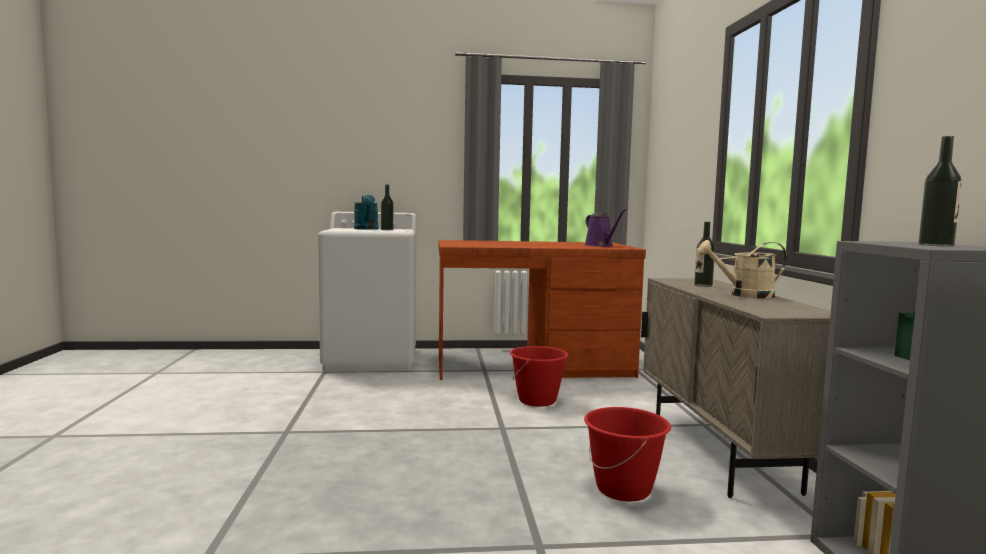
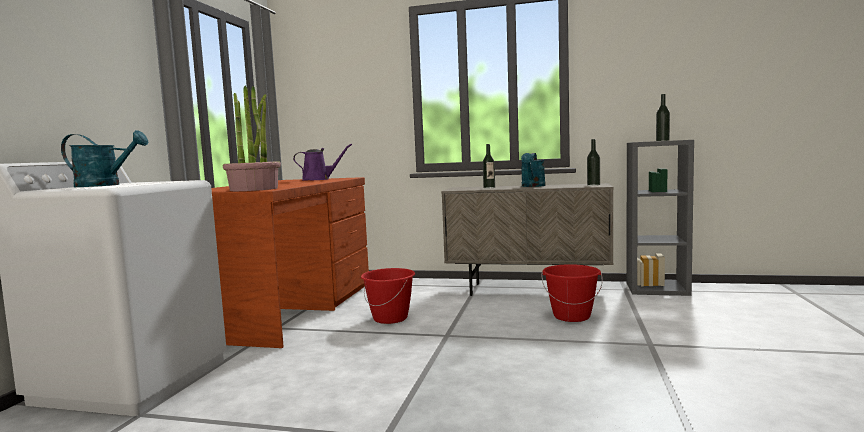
camera: 70 degrees left, 0 degrees up
(387, 230) = (143, 183): bottle -> bottle (593, 185)
(462, 244) = (254, 189): none -> potted plant
(744, 295) = (532, 186): beige watering can -> turquoise watering can

